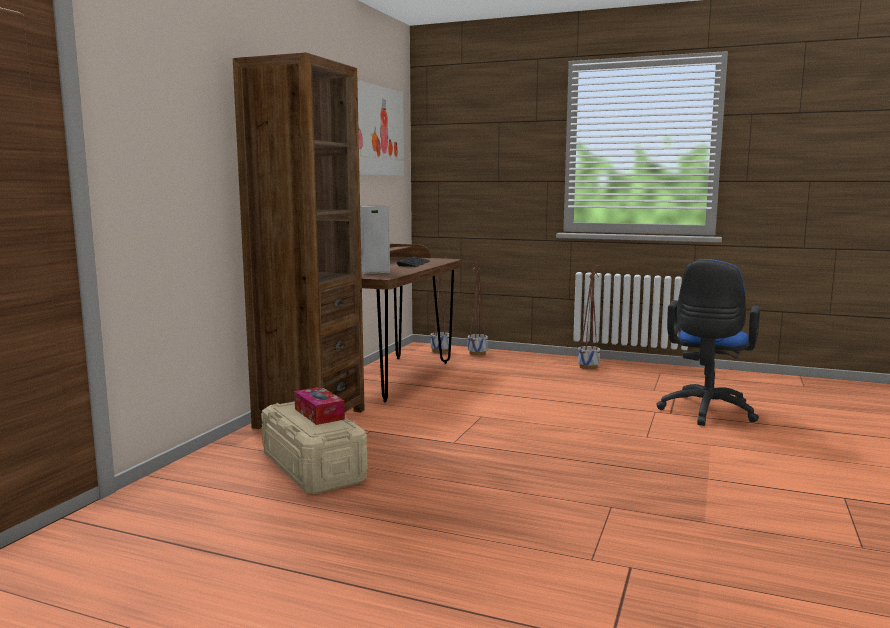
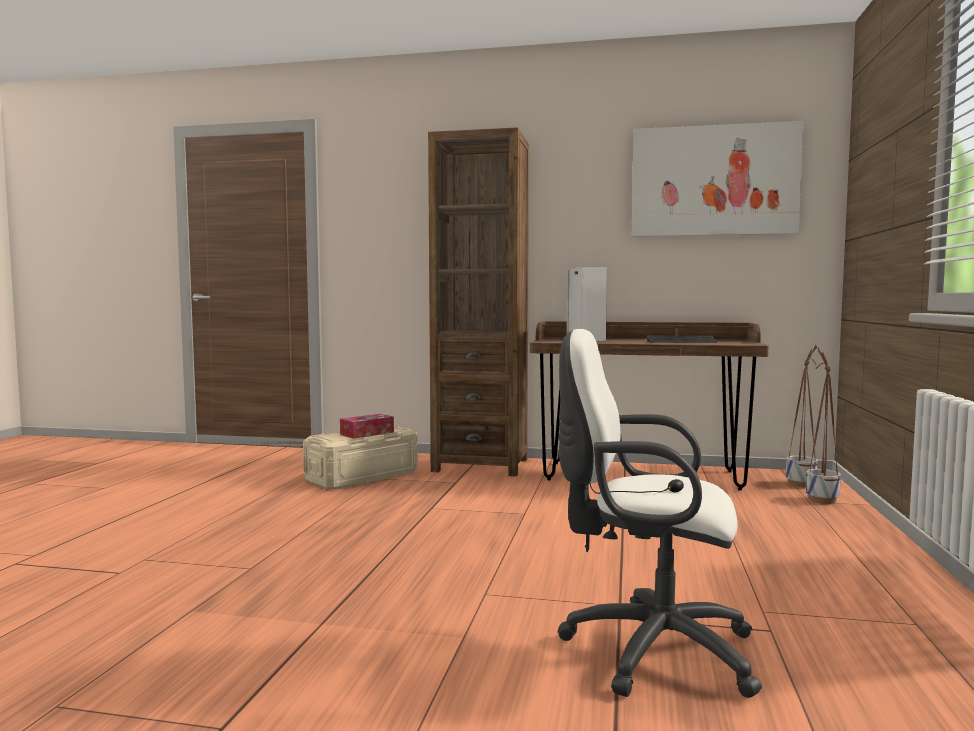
camera: 80 degrees right, 5 degrees down
(588, 367) = (857, 563): planter -> none
(706, 412) = (648, 649): blue office chair -> white office chair

